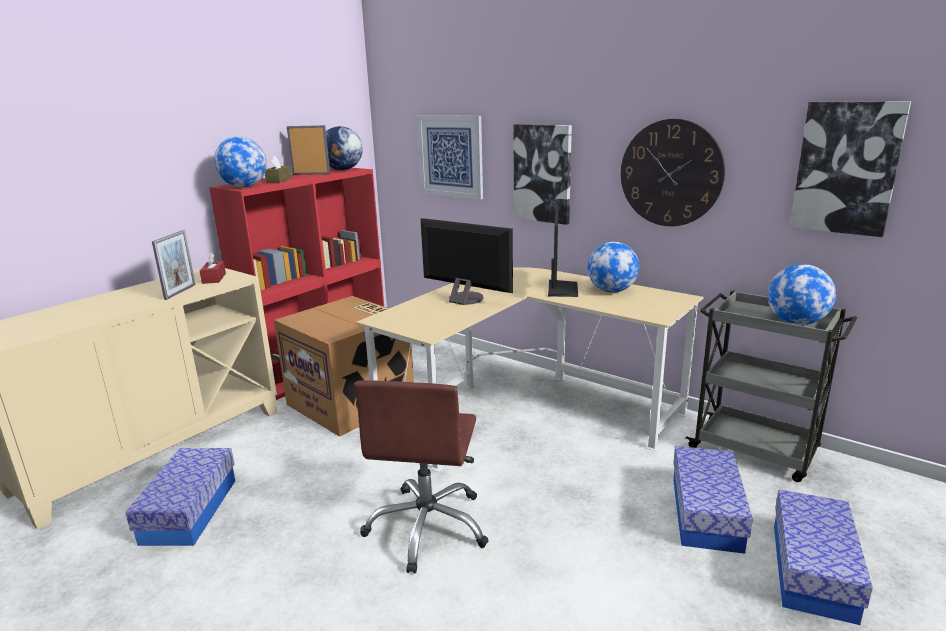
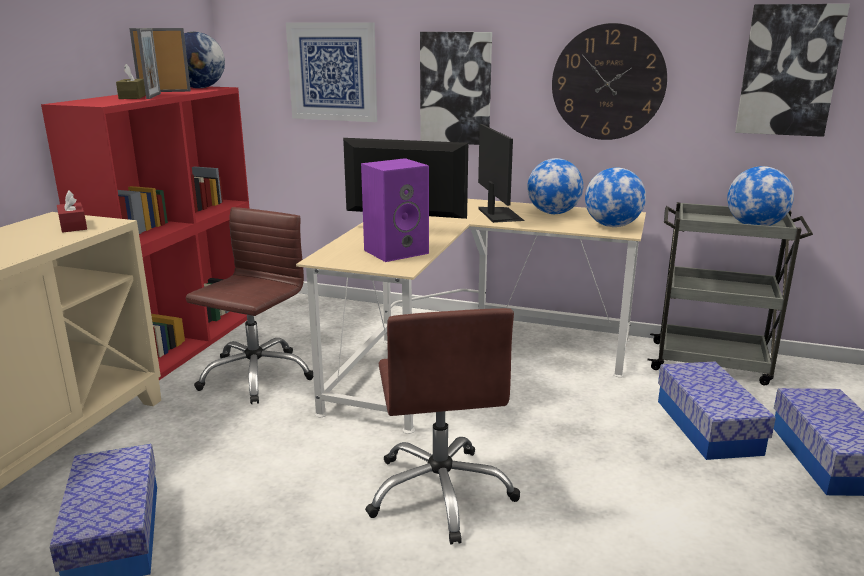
camera: 20 degrees left, 0 degrees up
(180, 292) = (40, 243): picture frame -> picture frame (153, 96)
(244, 187) = (97, 103): globe -> globe (612, 226)
(353, 402) = (255, 375): cardboard box -> brown office chair
(441, 317) = (397, 251): none -> purple speaker

